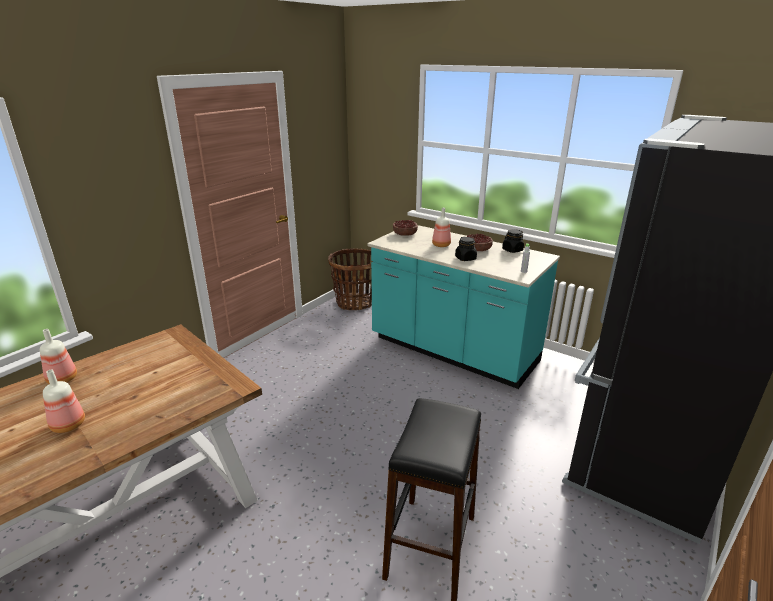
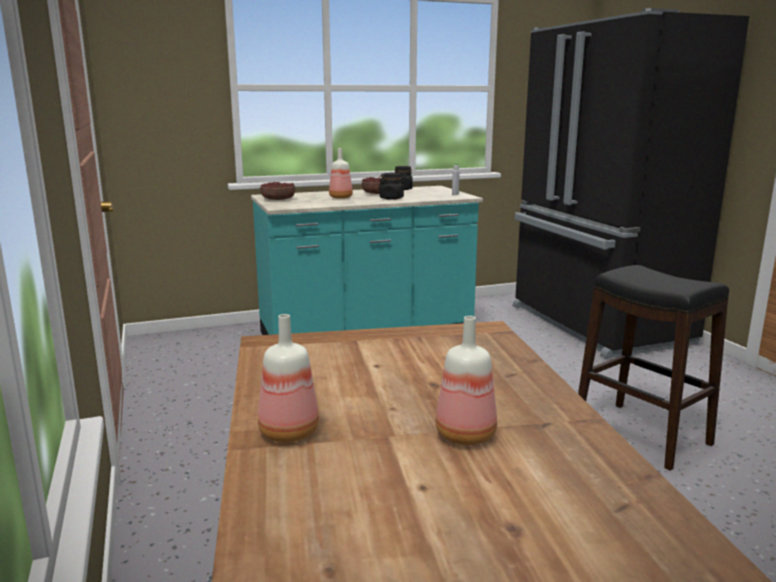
camera: 55 degrees left, 10 degrees down
(355, 303) = (170, 345): basket -> none

